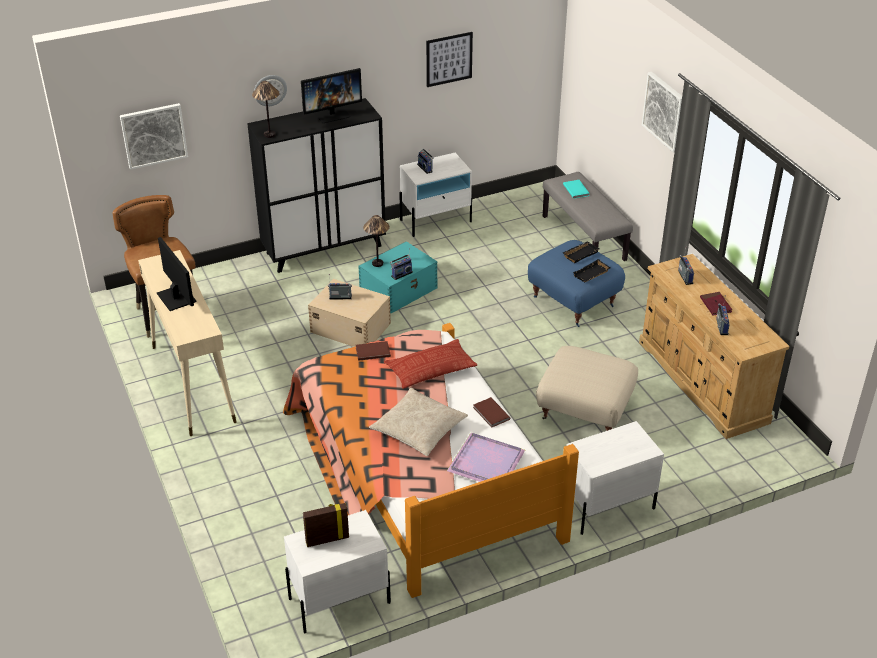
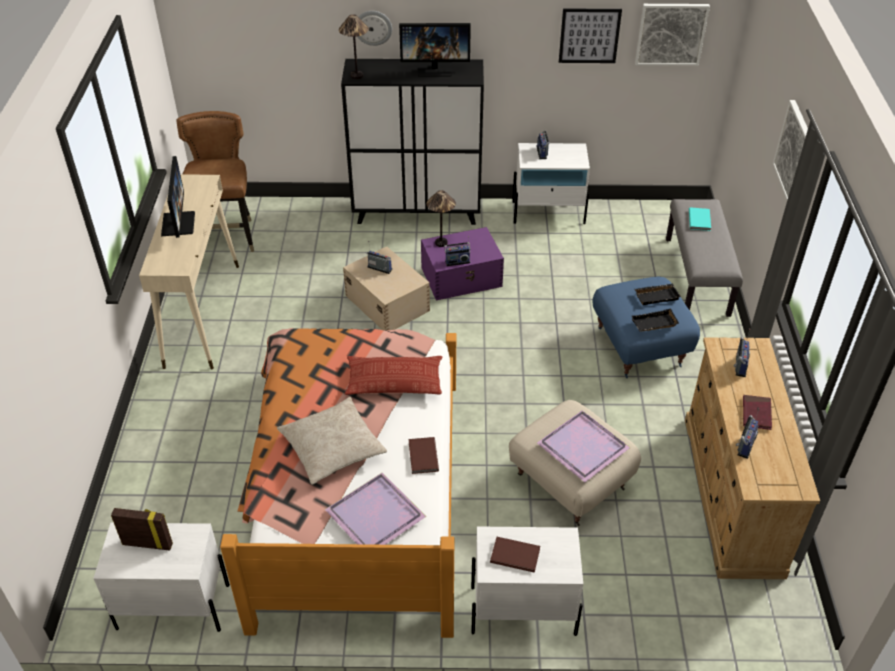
camera: 25 degrees right, 5 degrees up
(154, 135) = (243, 50): picture -> picture (671, 34)
(372, 352) = (348, 341): brown book -> brown book (514, 555)
(399, 290) = (462, 277): turquoise storage box -> purple storage box
(598, 372) = (584, 447): none -> purple tray

